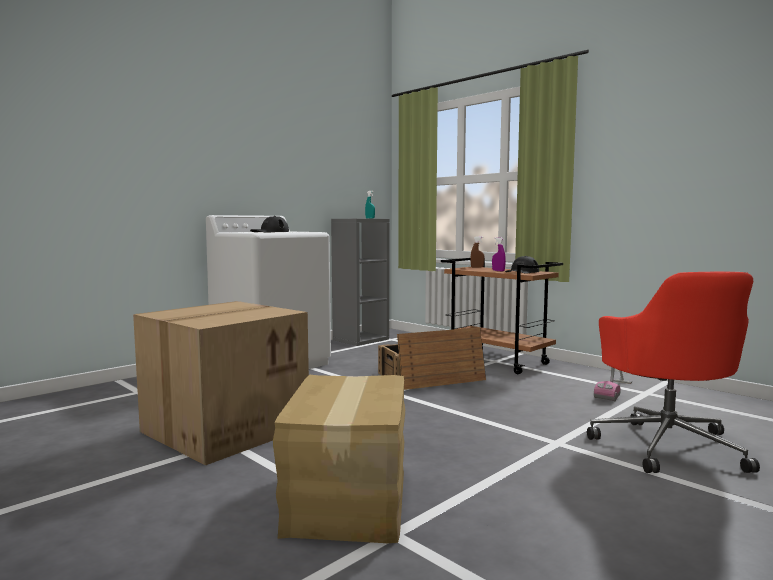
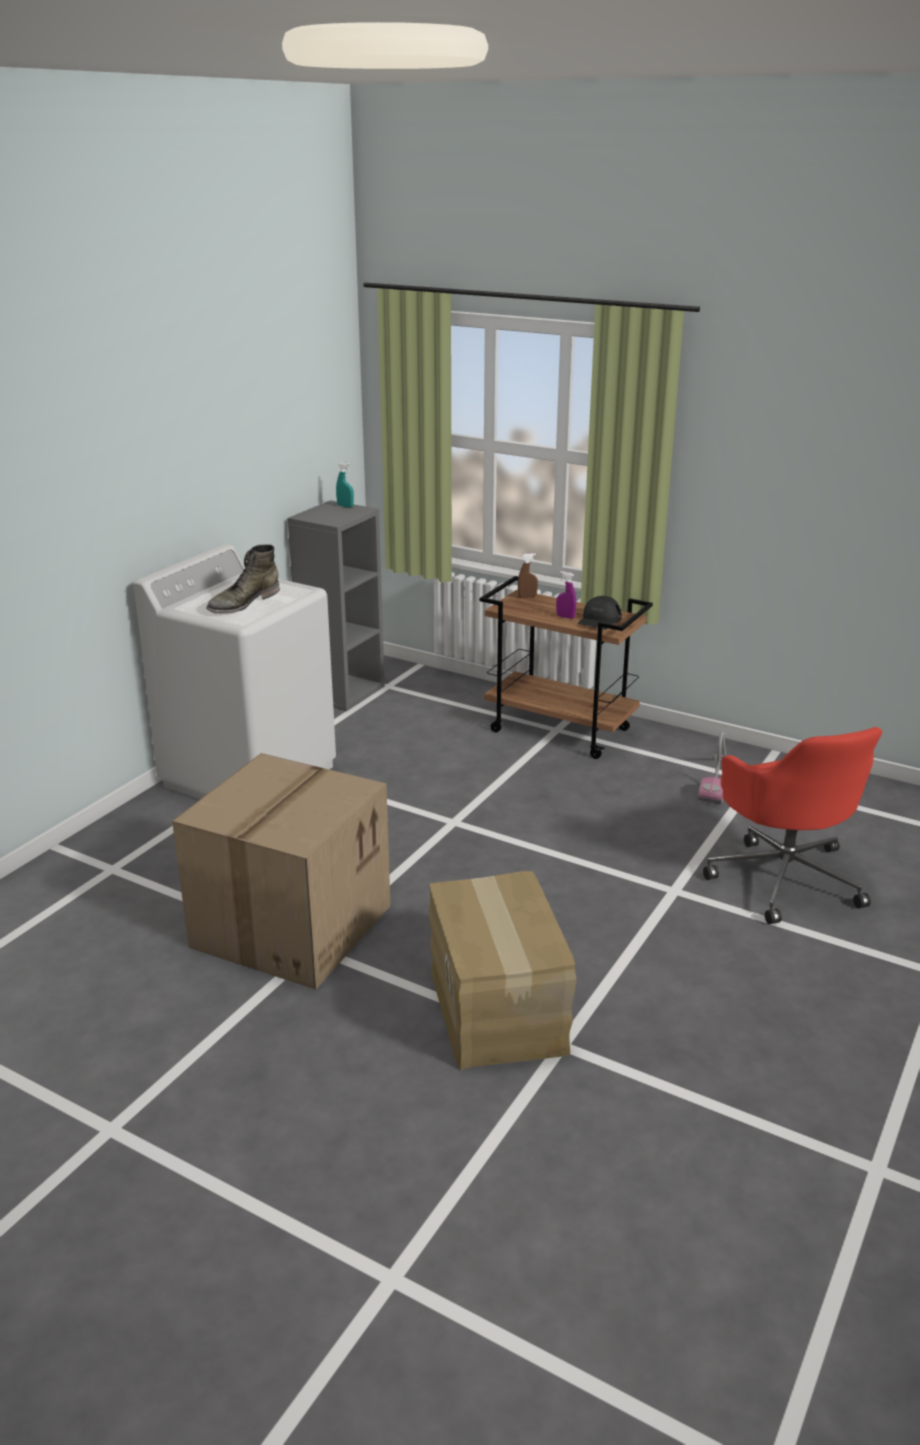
camera: 15 degrees left, 20 degrees up
(270, 232) = (243, 602): black cap -> green boot
(430, 377) = (487, 780): crate -> none

